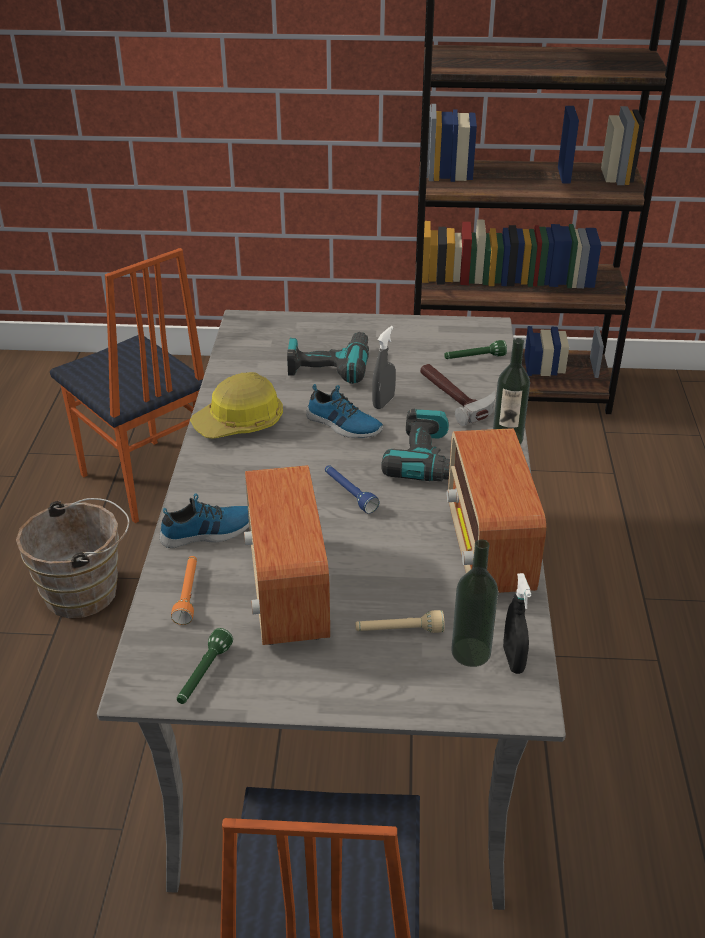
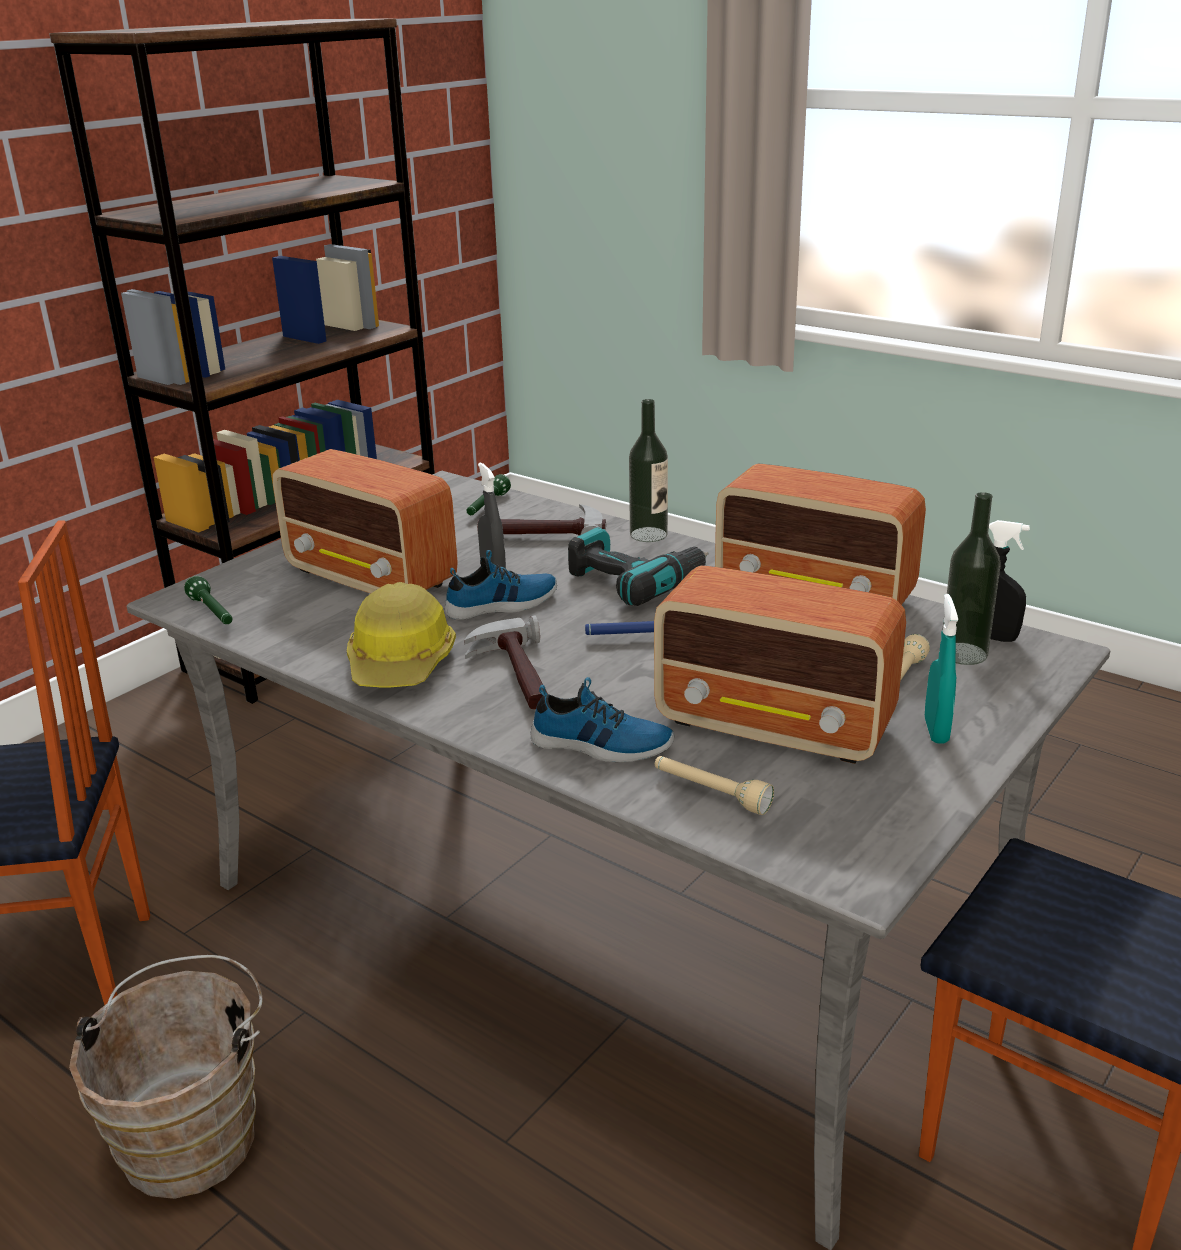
camera: 55 degrees left, 10 degrees down
(188, 594) = (710, 793): orange flashlight -> beige flashlight
(203, 675) = (873, 822): green flashlight -> green flashlight (213, 613)
(209, 532) = (601, 745): shoe -> shoe turned 90 degrees clockwise
(260, 467) = (514, 676): none -> hammer
(329, 365) = (372, 578): power drill -> radio
(341, 670) = (936, 731): none -> turquoise spray bottle

